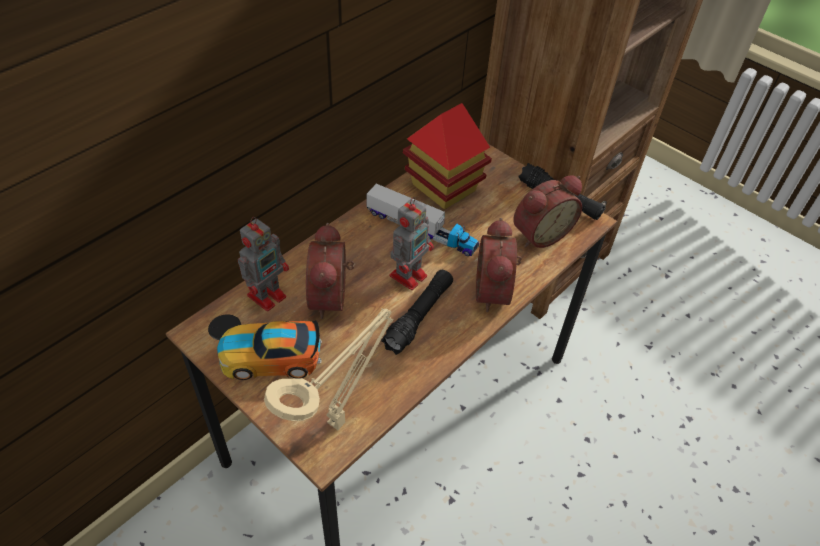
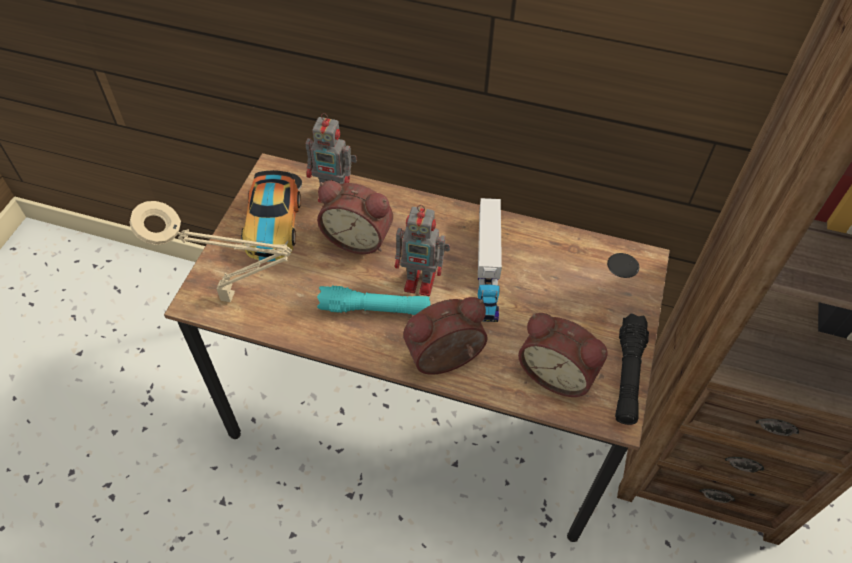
camera: 65 degrees right, 5 degrees up
(270, 356) = (272, 225): toy car -> toy car turned 150 degrees counterclockwise
(333, 297) = (359, 237): alarm clock -> alarm clock turned 135 degrees counterclockwise
(419, 316) = (375, 309): black flashlight -> turquoise flashlight
(443, 187) = (561, 262): toy house -> none

